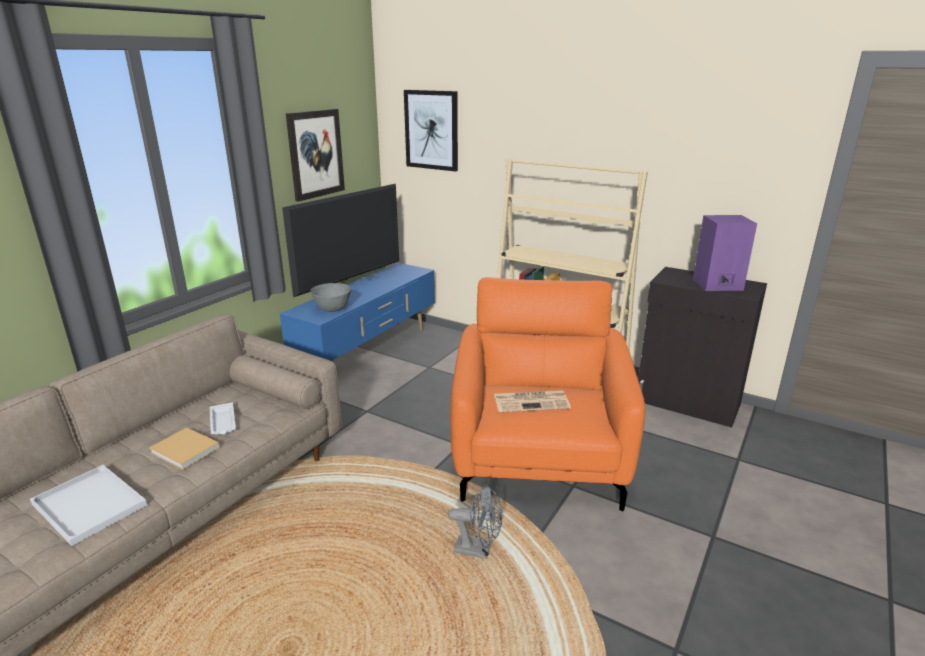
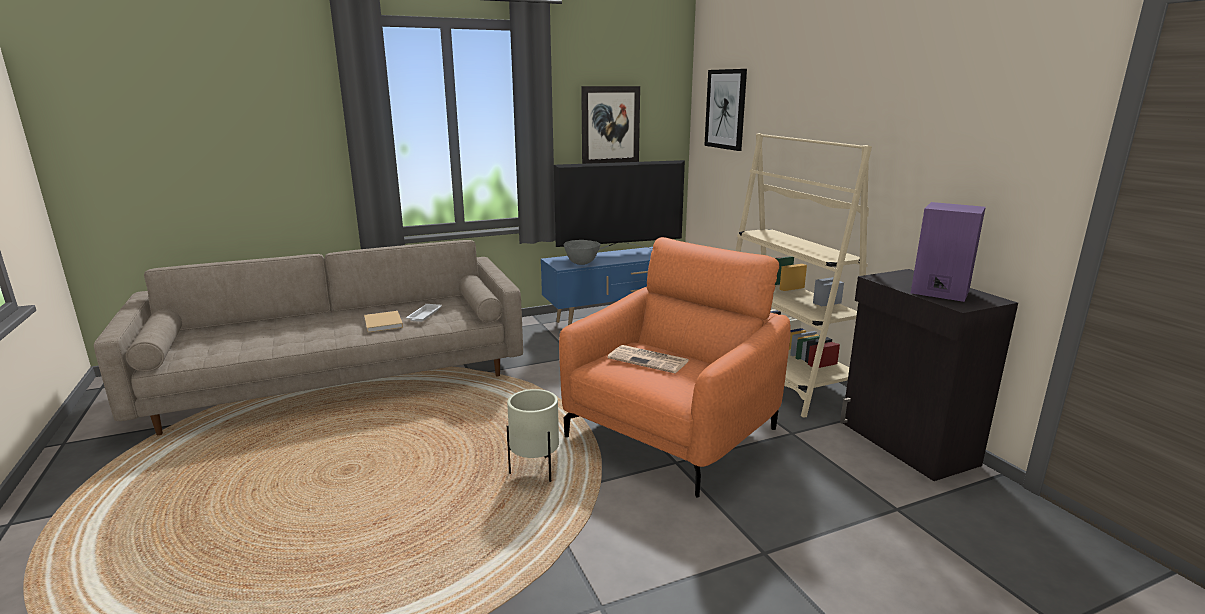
camera: 35 degrees right, 5 degrees down
(87, 504) = (302, 333): white tray -> none
(478, 550) = (535, 471): grey fan -> beige planter

